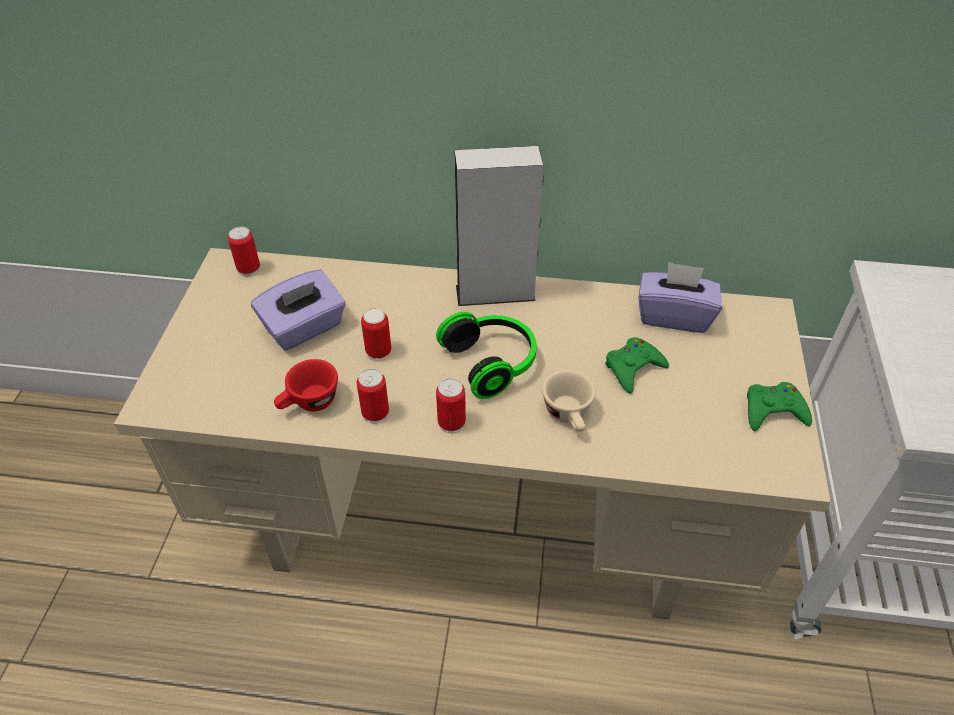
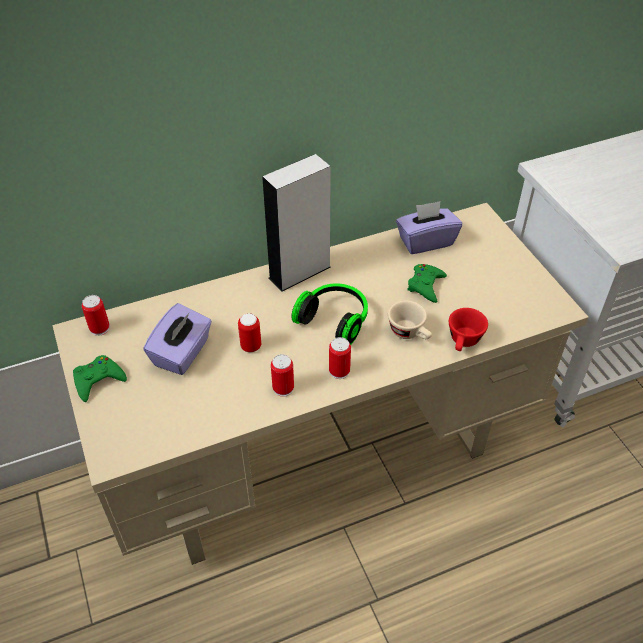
camera: 30 degrees left, 0 degrees up
(309, 403) = (231, 403): red cup -> red cup (464, 342)
(773, 411) = (523, 277): green game controller -> green game controller (98, 380)

